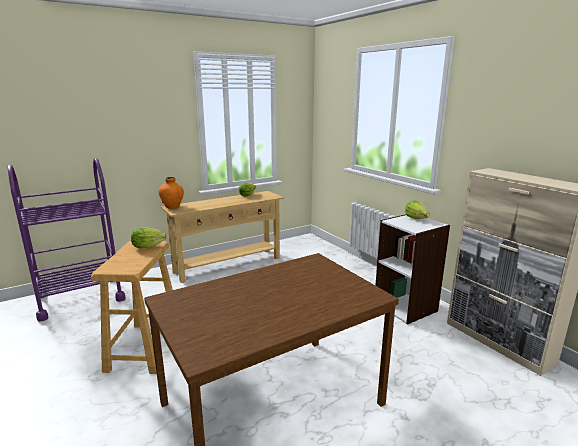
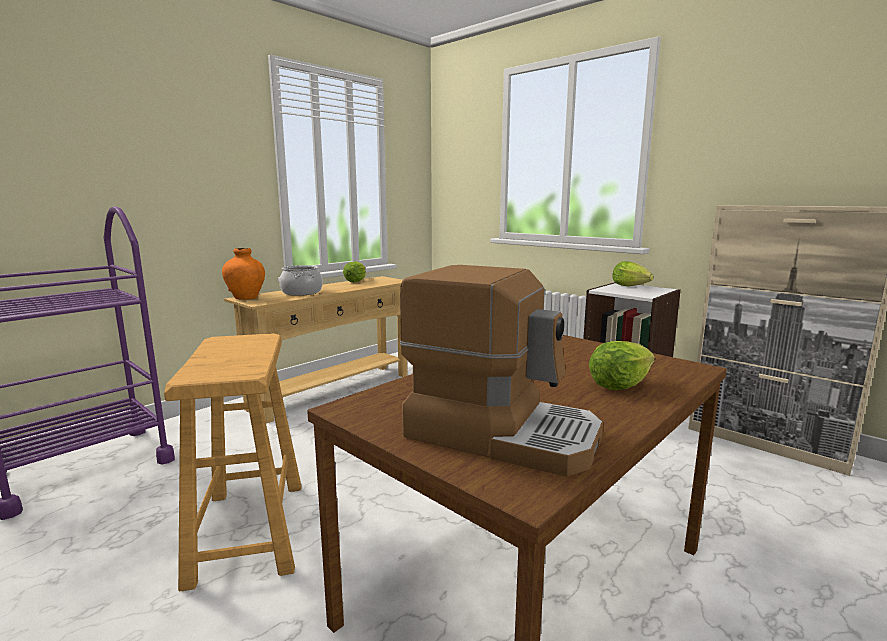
camera: 15 degrees left, 5 degrees down
(147, 246) = (249, 342): lettuce -> lettuce (619, 385)
(207, 204) = (302, 292): none -> cooking pot
(221, 325) = (502, 433): none -> coffee machine

